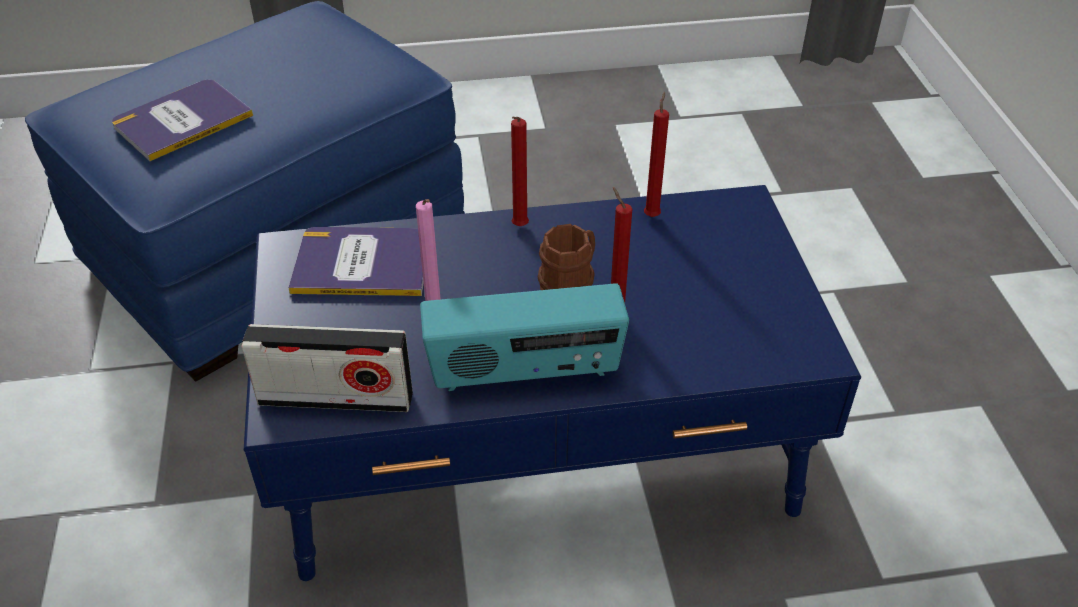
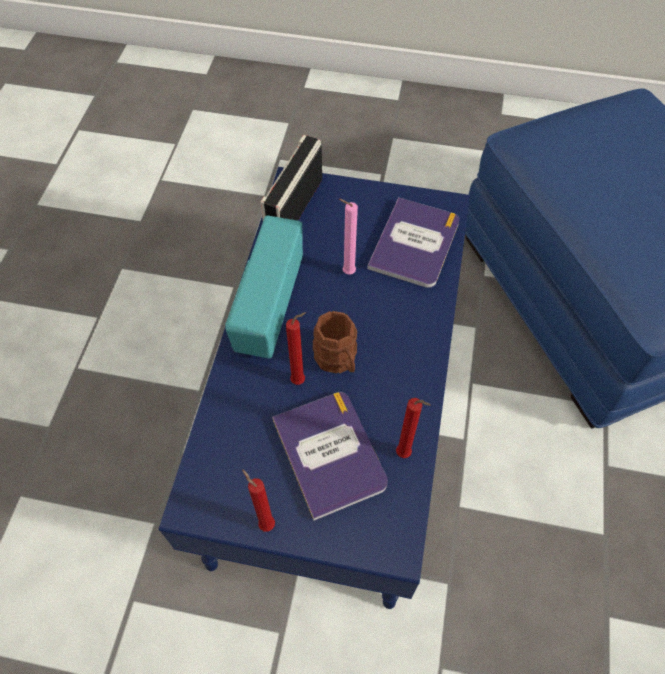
camera: 110 degrees right, 15 degrees up
(182, 120) = (604, 156): book -> book (330, 453)
(518, 228) = (422, 348): red candle -> red candle (265, 523)

